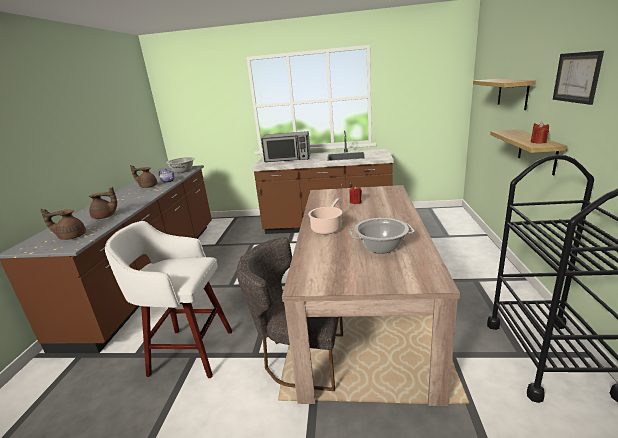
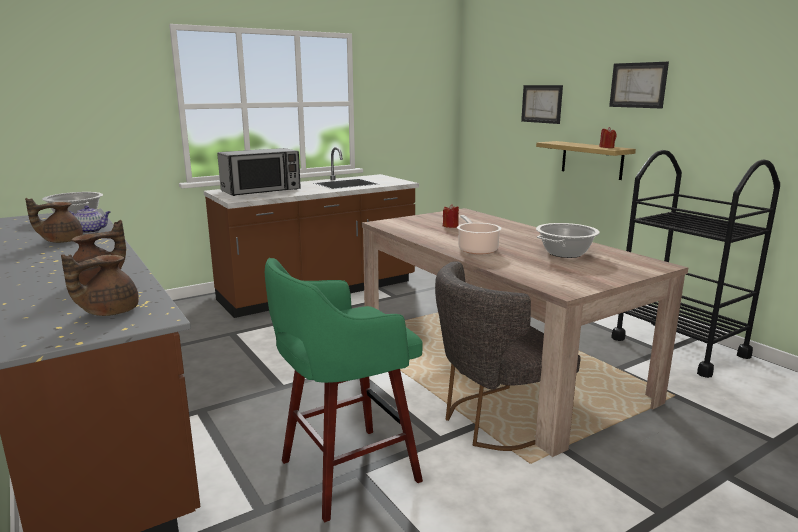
camera: 40 degrees left, 5 degrees down
(189, 352) = (345, 472): white stool -> green stool
(512, 93) = (541, 104): shelf -> picture

